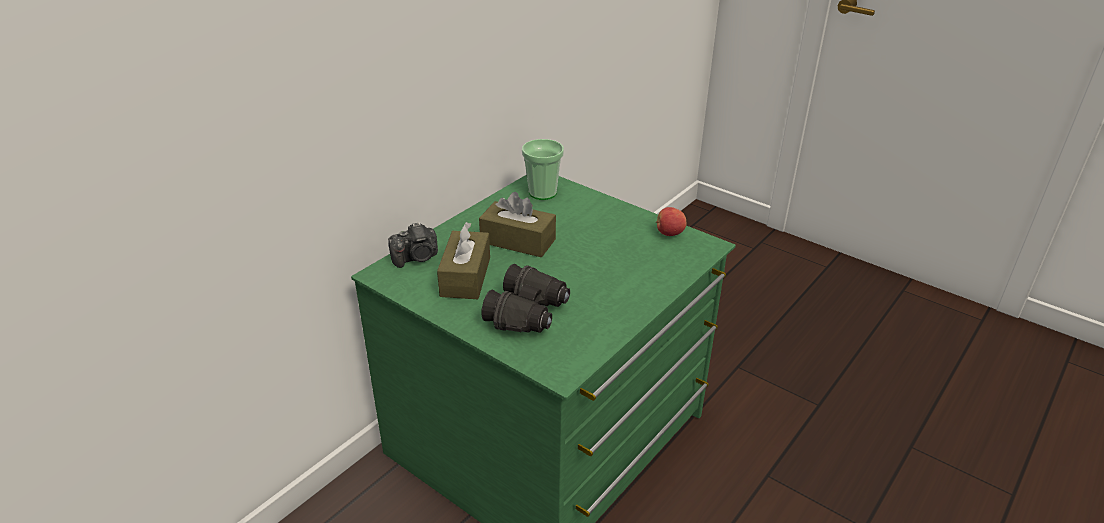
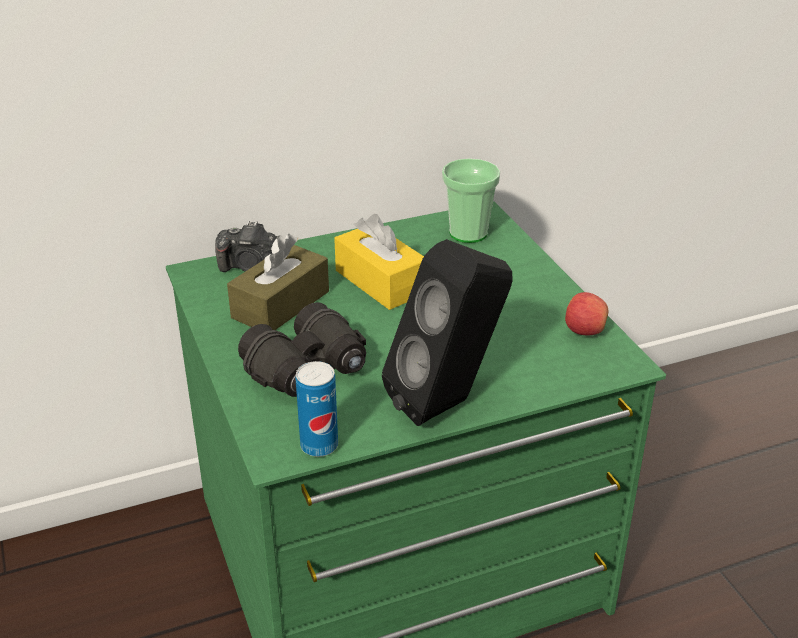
camera: 30 degrees right, 0 degrees up
(518, 241) = (381, 282): brown tissue box -> yellow tissue box
(583, 357) = (319, 446): none -> can
(634, 302) = (448, 403): none -> black speaker

